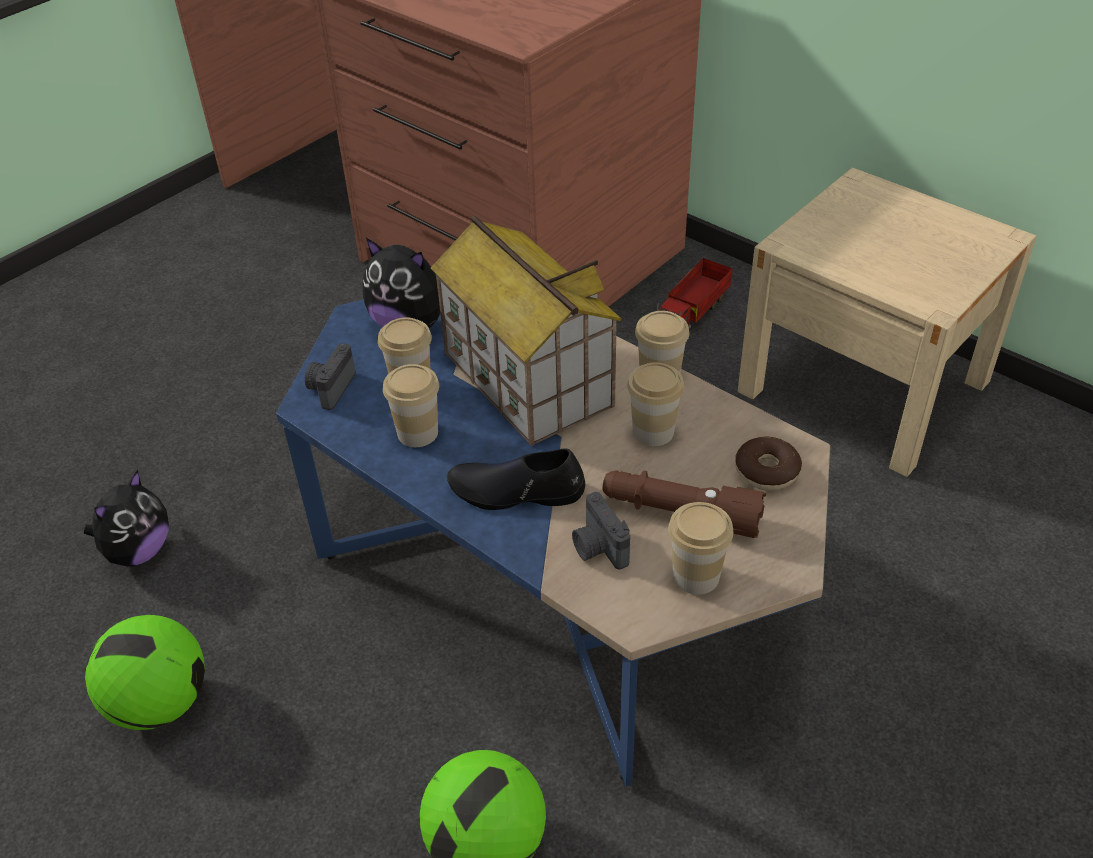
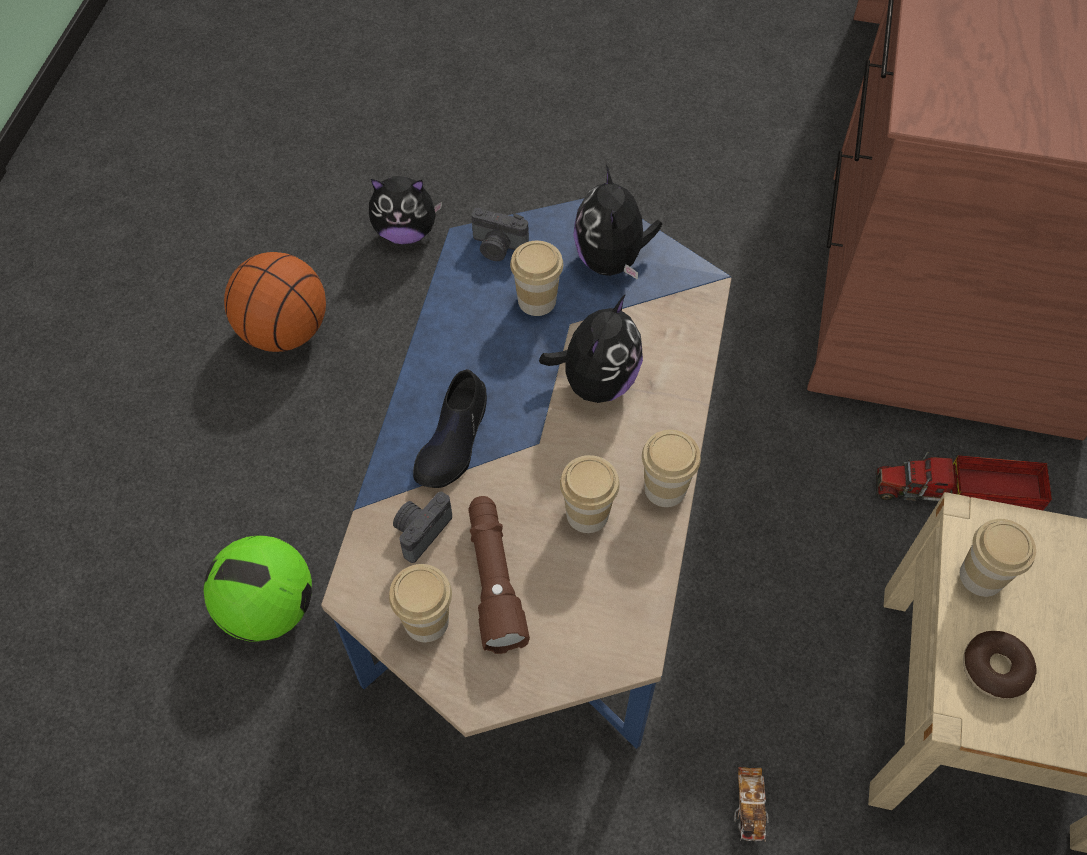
camera: 60 degrees right, 15 degrees up
(160, 702) = (285, 331): football -> basketball
(330, 388) = (498, 247): camera -> camera turned 150 degrees counterclockwise
(417, 433) = (481, 335): cup -> cup (981, 576)
(516, 491) = (453, 440): black shoe -> black shoe turned 135 degrees counterclockwise
(526, 379) = (596, 381): toy house -> plush toy
(767, 471) = (589, 631): donut -> donut (995, 669)
(878, 546) = (749, 806): none -> toy car

